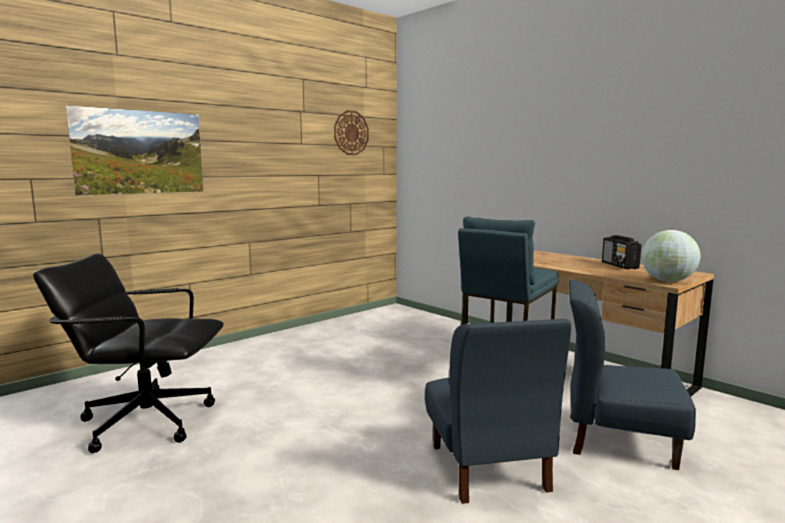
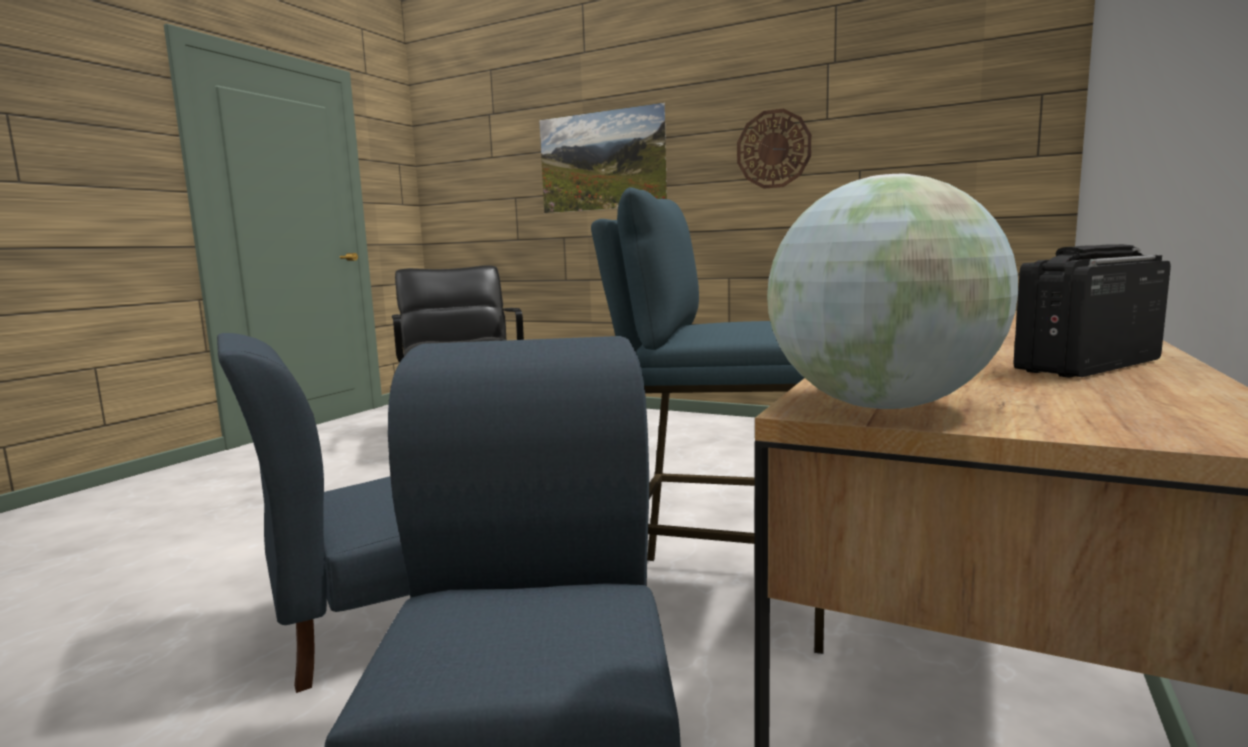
camera: 70 degrees right, 0 degrees up
(351, 133) = (941, 80): wall clock -> wall clock (773, 149)

